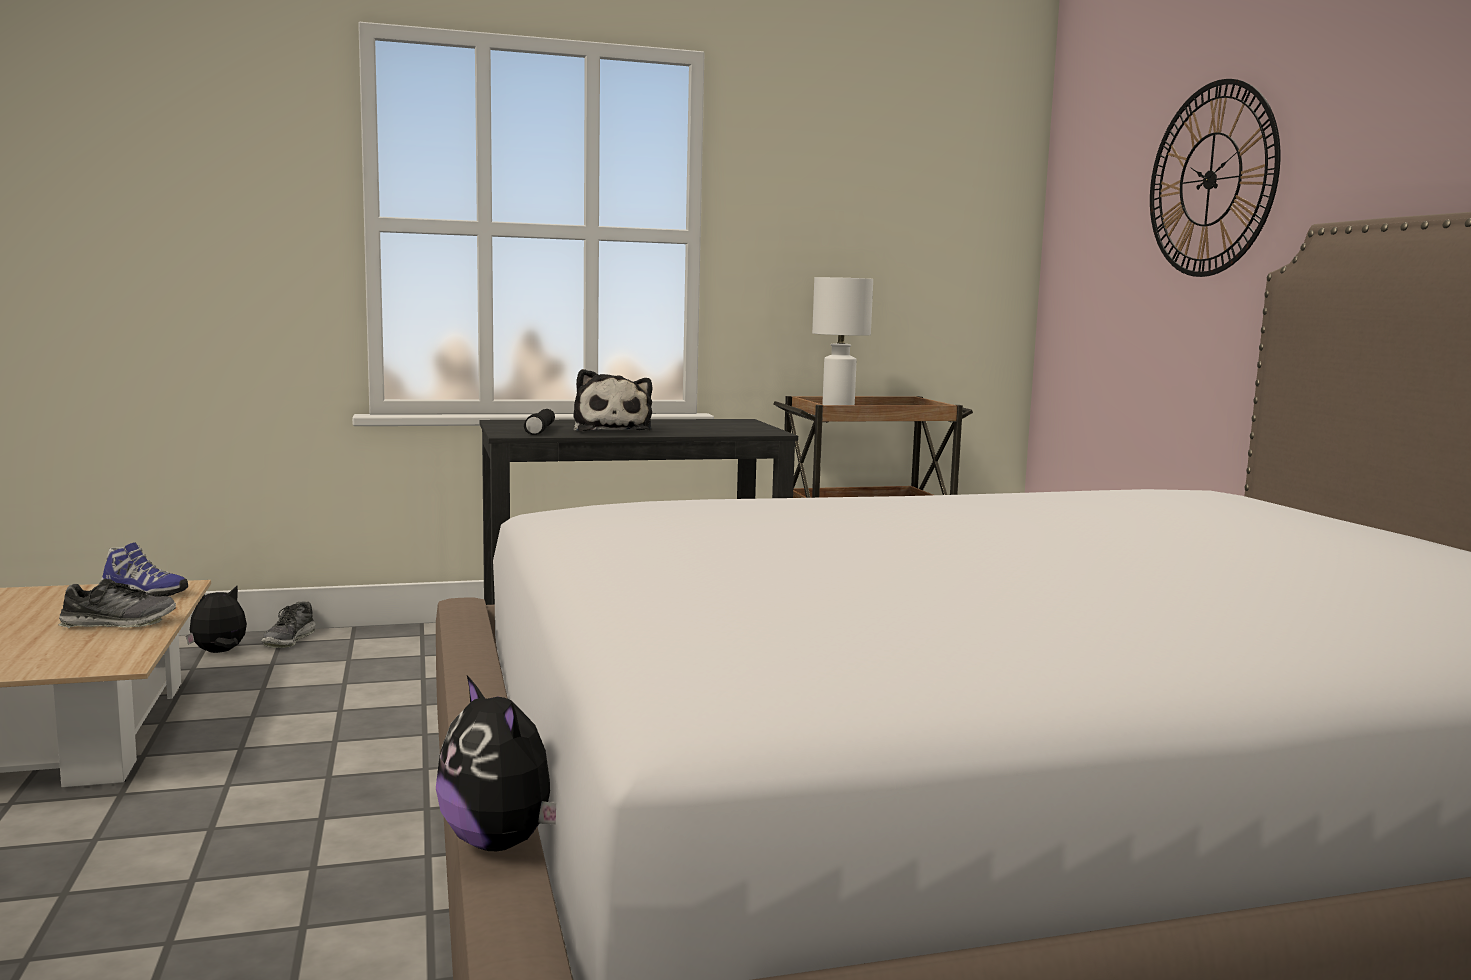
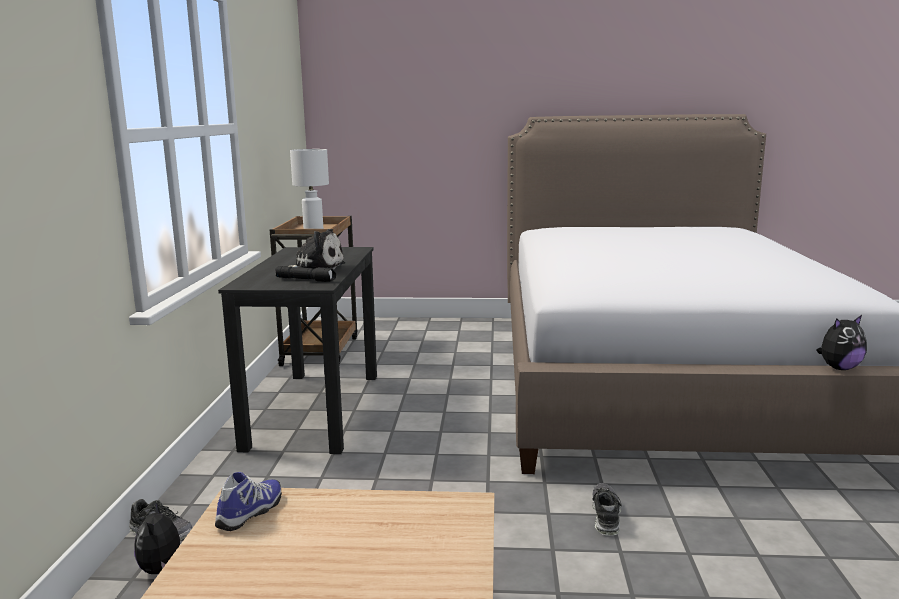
camera: 70 degrees left, 5 degrees up
(118, 623) = (351, 514): shoe -> shoe (605, 515)
(1210, 179) = (448, 92): wall clock -> none

